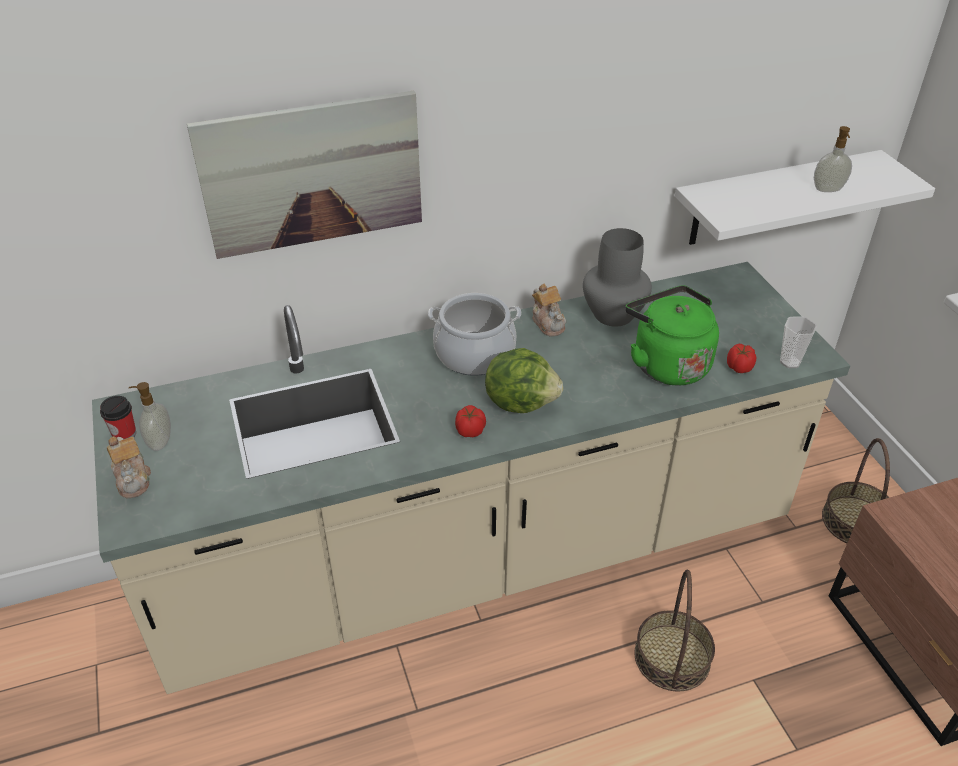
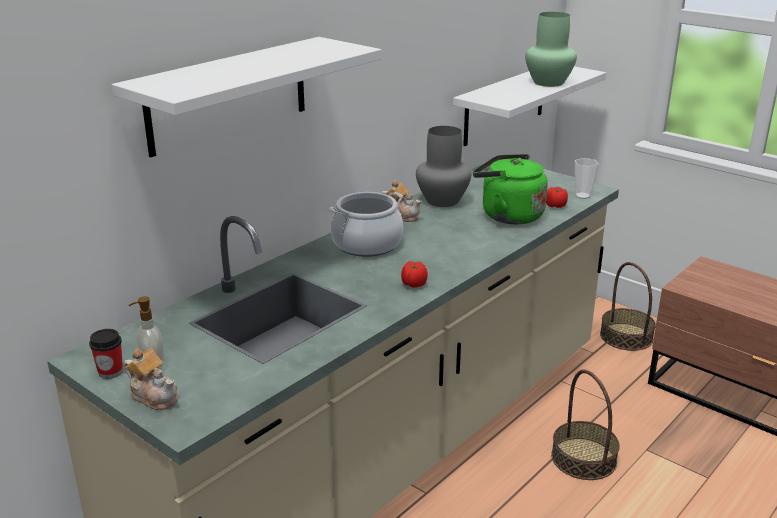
camera: 30 degrees left, 15 degrees down
(312, 174) = (228, 95): picture -> white shelf
(521, 402) = (432, 259): lettuce -> none
(828, 190) = (548, 82): soap dispenser -> green vase

